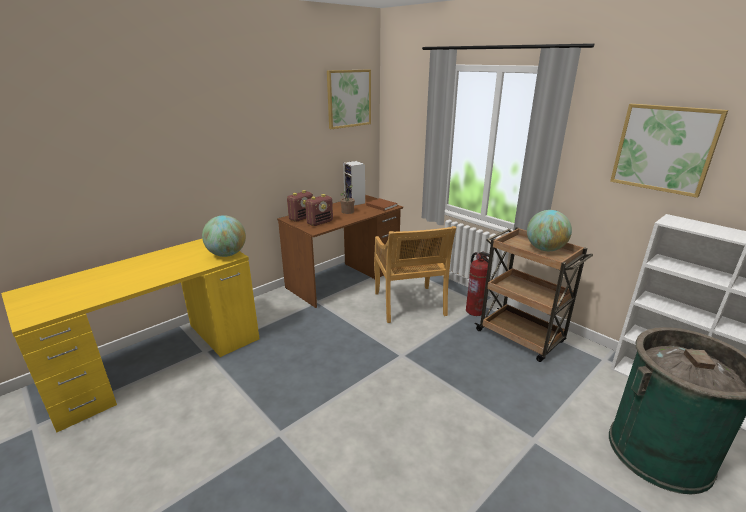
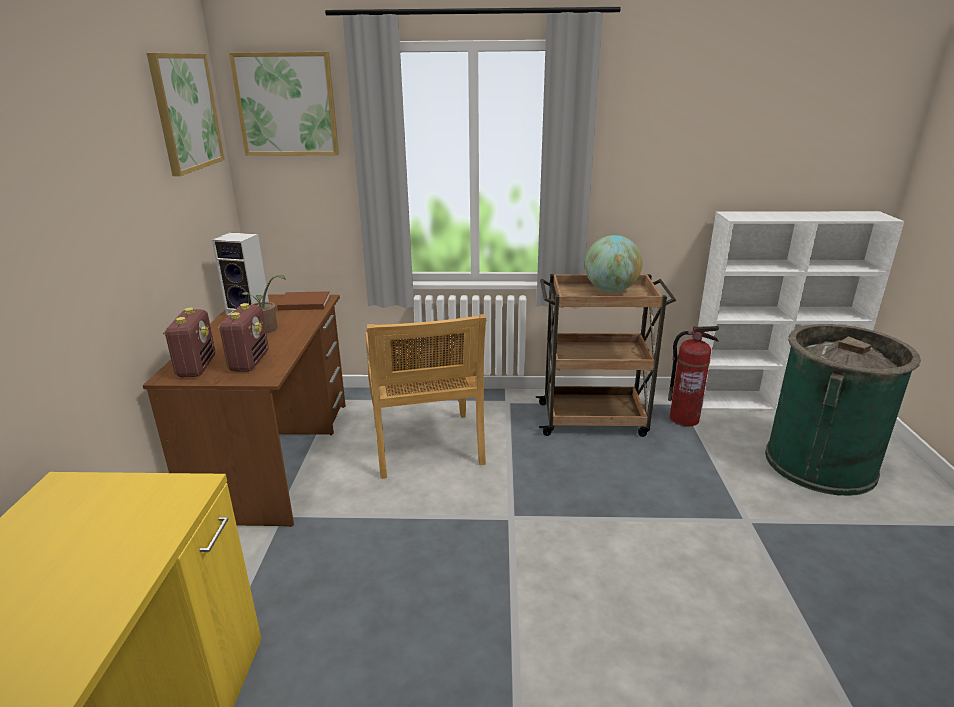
camera: 45 degrees left, 0 degrees up
(227, 254) = (169, 492): globe -> none
(409, 305) = (427, 446): beige chair -> beige chair turned 45 degrees clockwise
(475, 311) = (511, 414): fire extinguisher -> fire extinguisher (684, 419)
(664, 148) = (704, 136): picture -> picture (287, 105)

